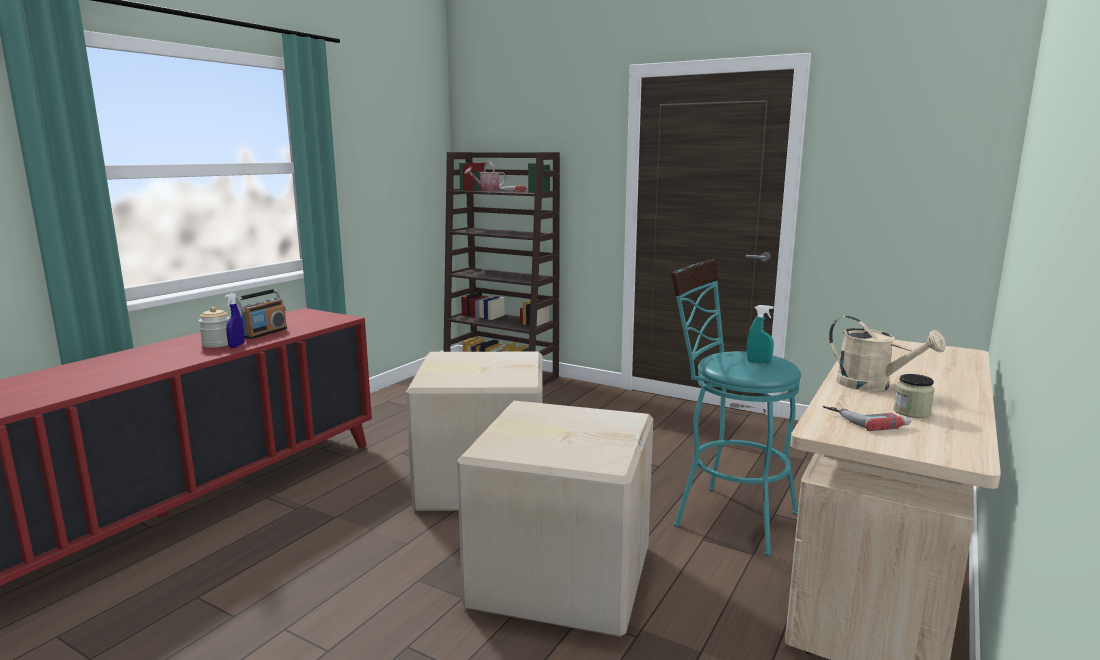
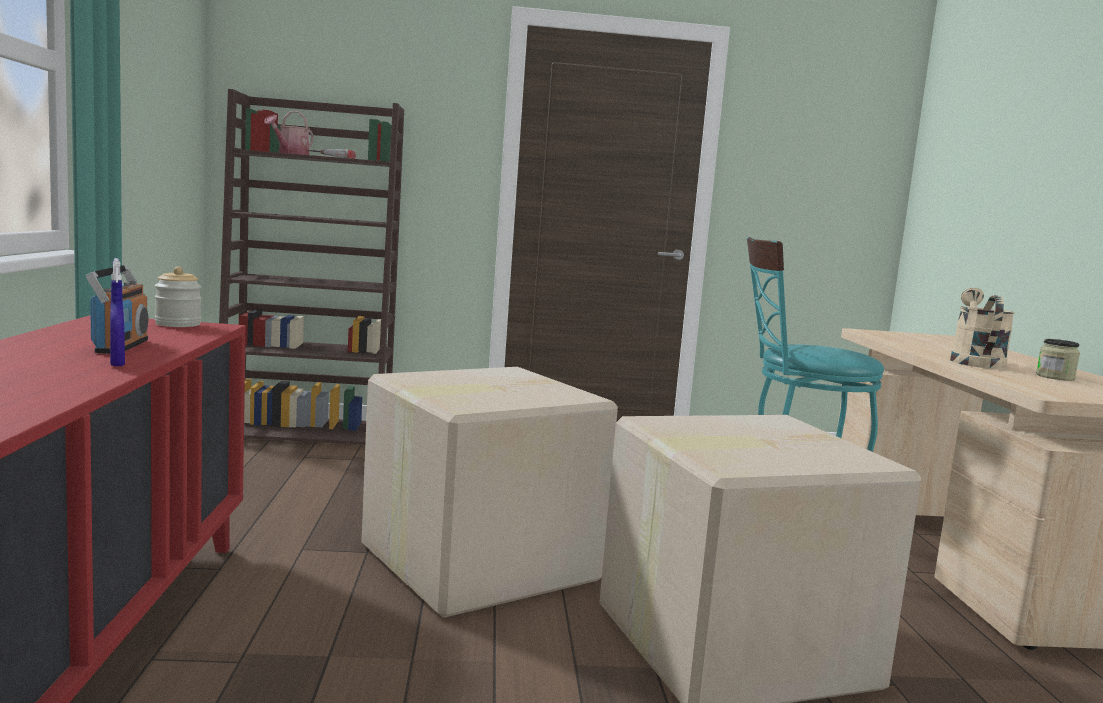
camera: 35 degrees left, 5 degrees down
(217, 344) = (65, 363): jar -> jar (178, 324)
(758, 362) = (838, 351): turquoise spray bottle -> none
(866, 420) = (1049, 384): power drill -> none
(873, 385) = (974, 361): beige watering can -> beige watering can turned 90 degrees counterclockwise

